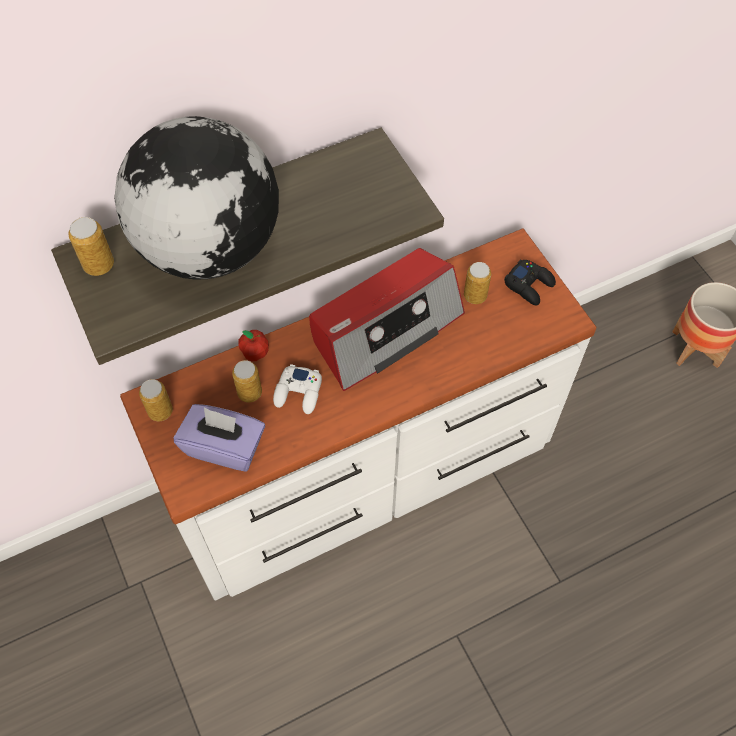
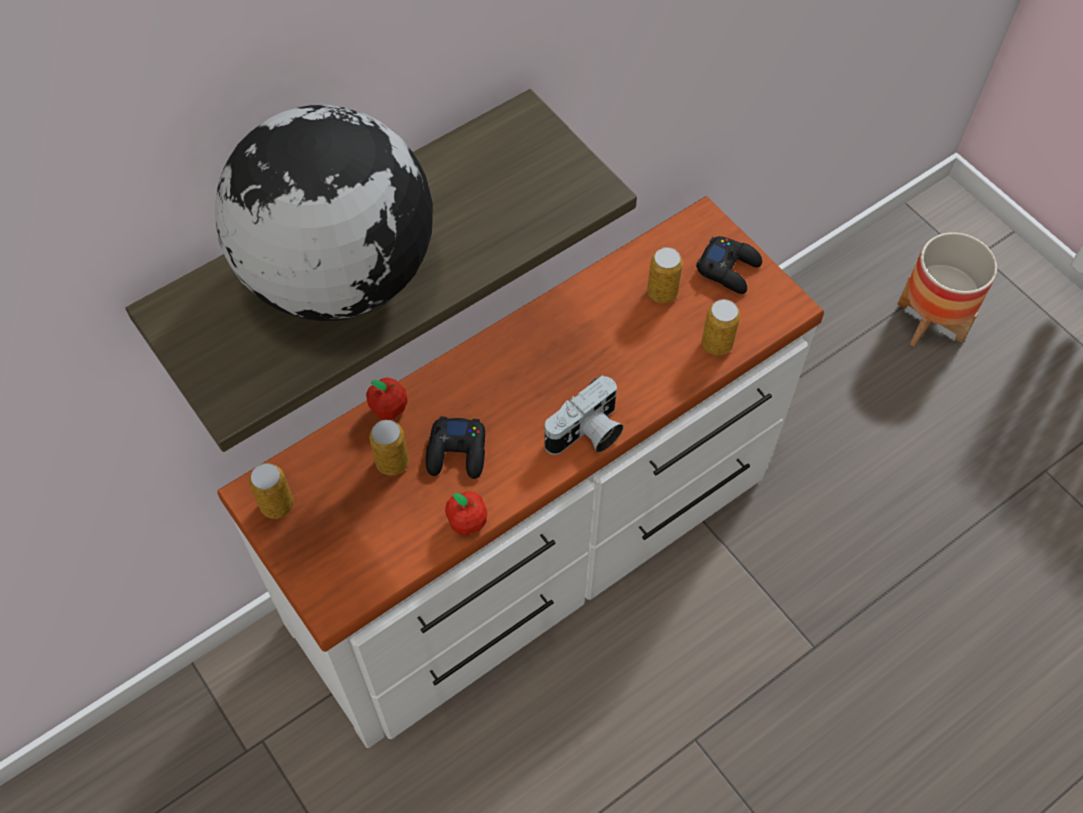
camera: 10 degrees left, 0 degrees up
(99, 265) = (195, 320): can -> can (717, 344)
(225, 447) = (373, 539): purple tissue box -> none
(296, 446) = (467, 522): none -> apple
(299, 393) = (457, 452): white game controller -> black game controller
(385, 328) = (553, 352): radio -> none
(397, 394) = (587, 434): none -> camera

